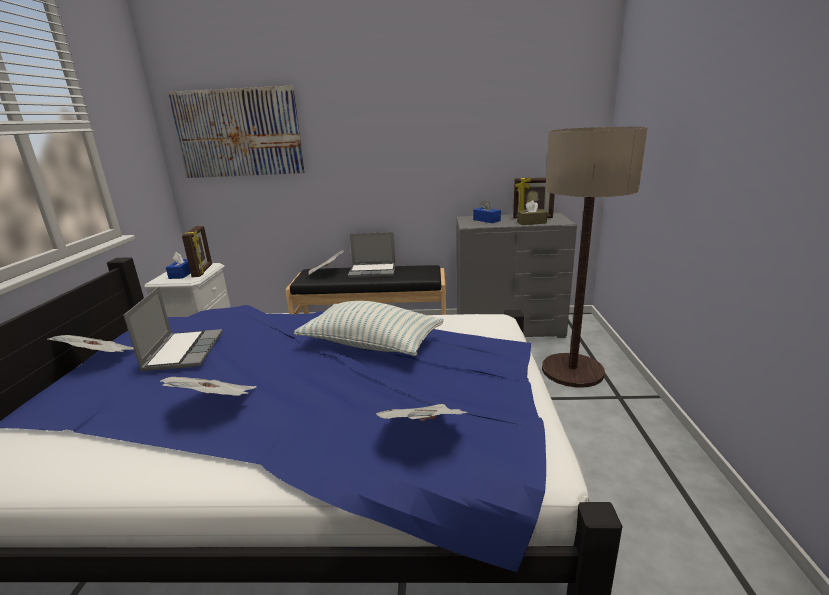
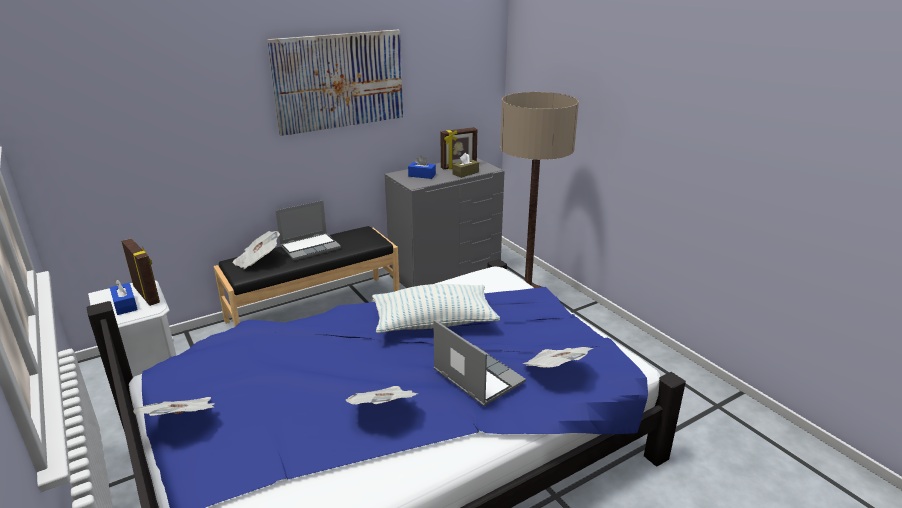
camera: 35 degrees left, 5 degrees up
(183, 351) = (269, 383): laptop -> laptop (476, 377)
(239, 133) = (123, 109): picture -> picture (339, 81)

